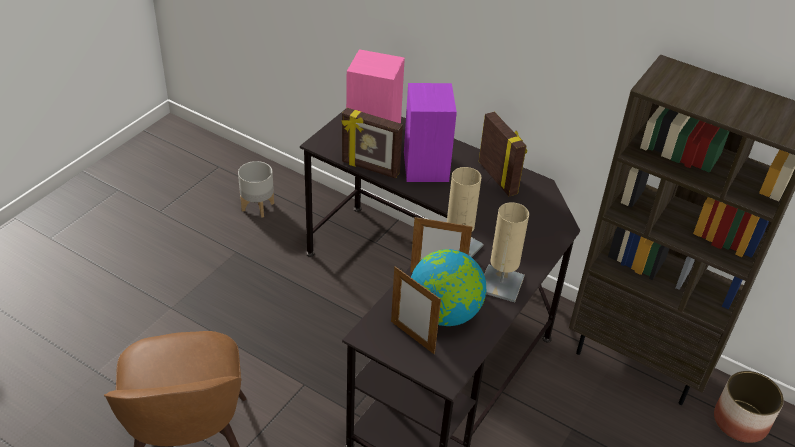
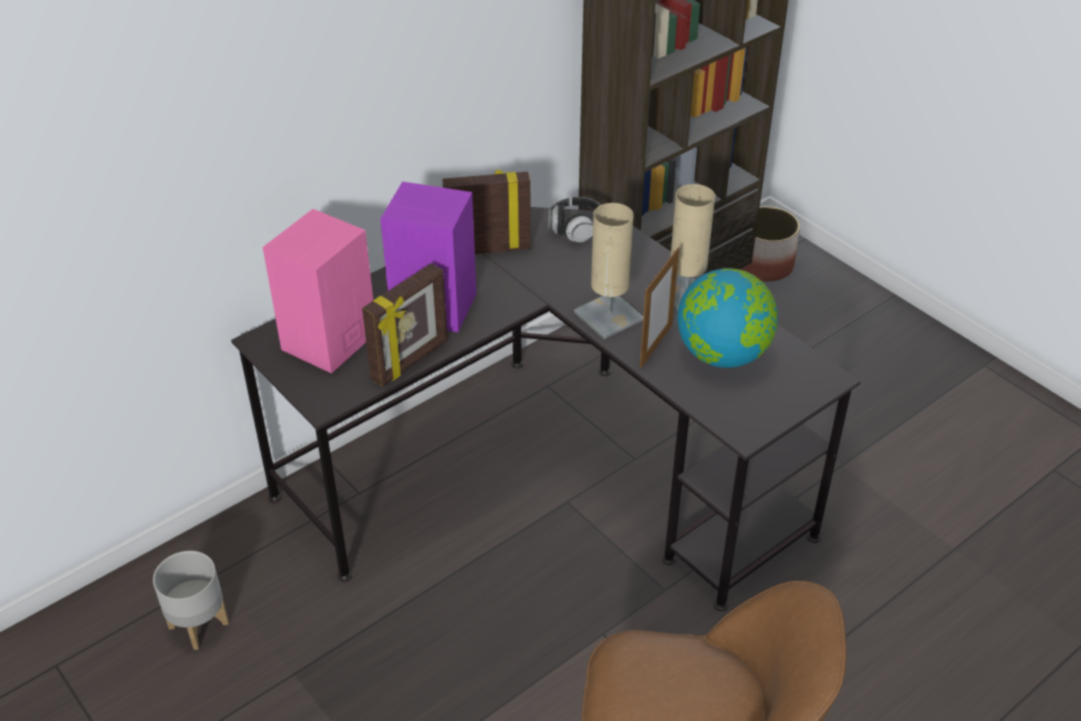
camera: 70 degrees left, 0 degrees up
(412, 337) = (756, 391): picture frame -> none
(546, 215) = (576, 229): none -> headphones

